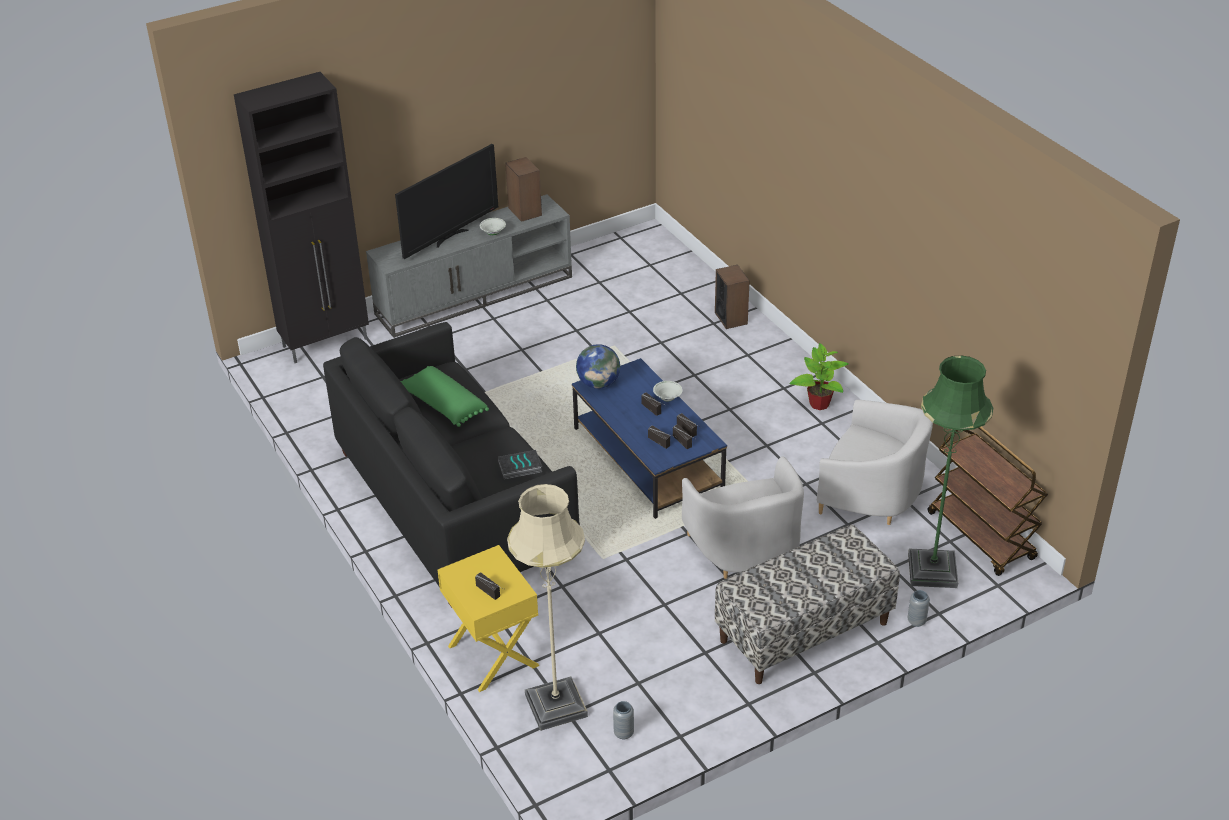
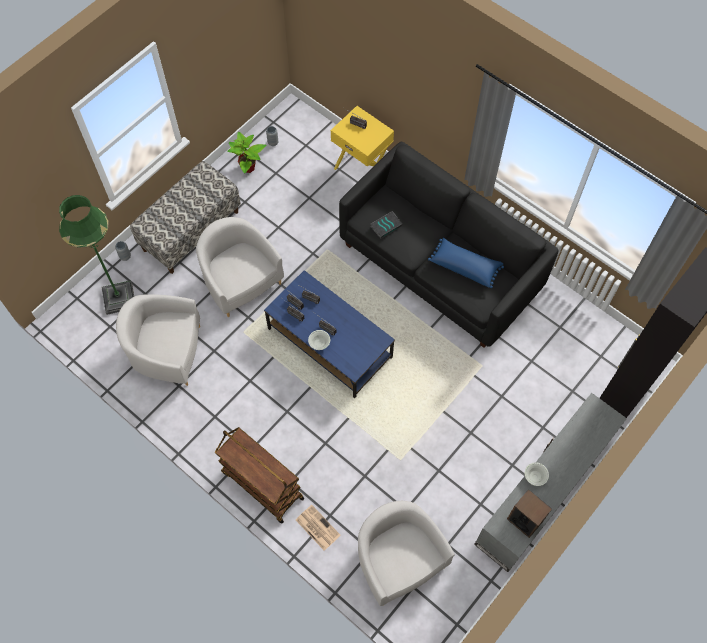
camera: 160 degrees right, 25 degrees up
(443, 405) = (465, 266): green pillow -> blue pillow
(450, 237) = (568, 459): television -> none
(555, 705) = (314, 148): beige floor lamp -> none
(598, 383) = (375, 344): globe -> none
(655, 282) = (398, 560): none -> white armchair
(731, 318) = (317, 527): speaker -> newspaper
(819, 403) = (221, 438): potted plant -> potted plant (248, 167)
(981, 536) = (89, 336): brown cart -> brown cart (262, 485)

